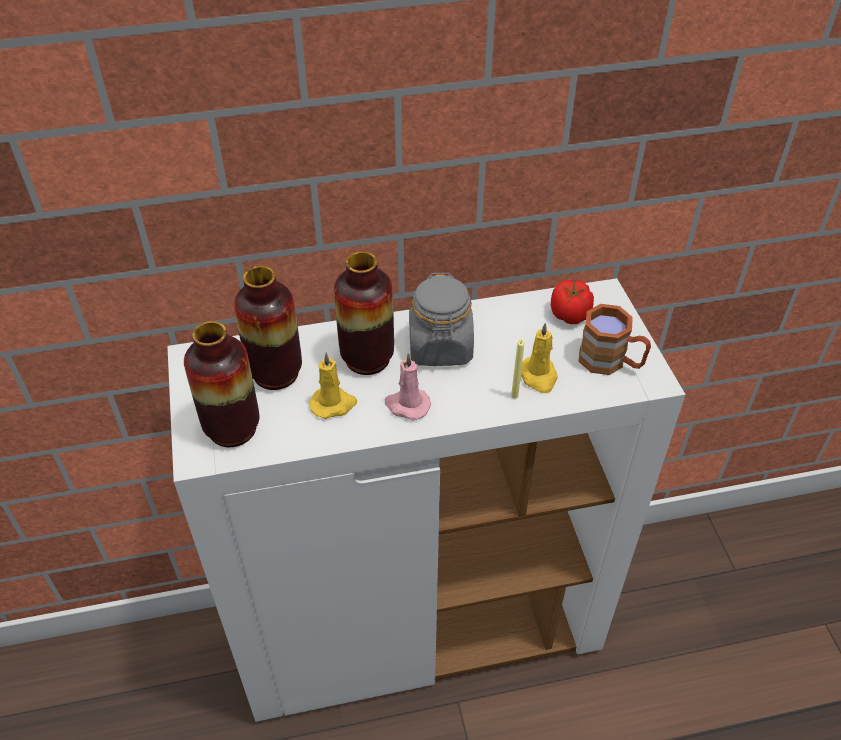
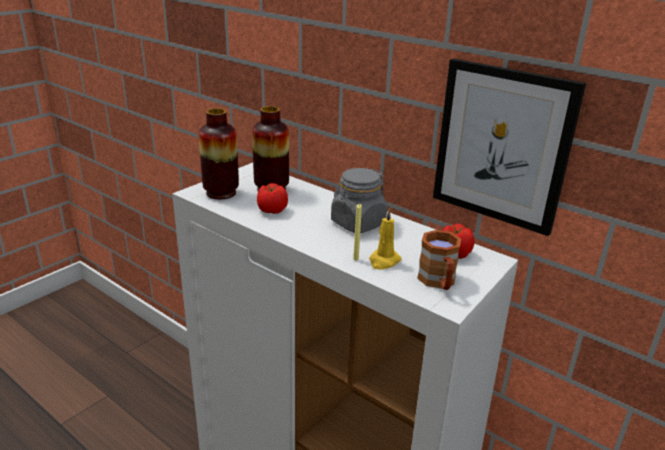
camera: 50 degrees right, 20 degrees down
(333, 404) = (271, 210): yellow candle -> tomato
(367, 358) = (316, 207): vase -> none
(407, 405) = (299, 229): pink candle -> none
(581, 172) = (502, 146): none -> picture

